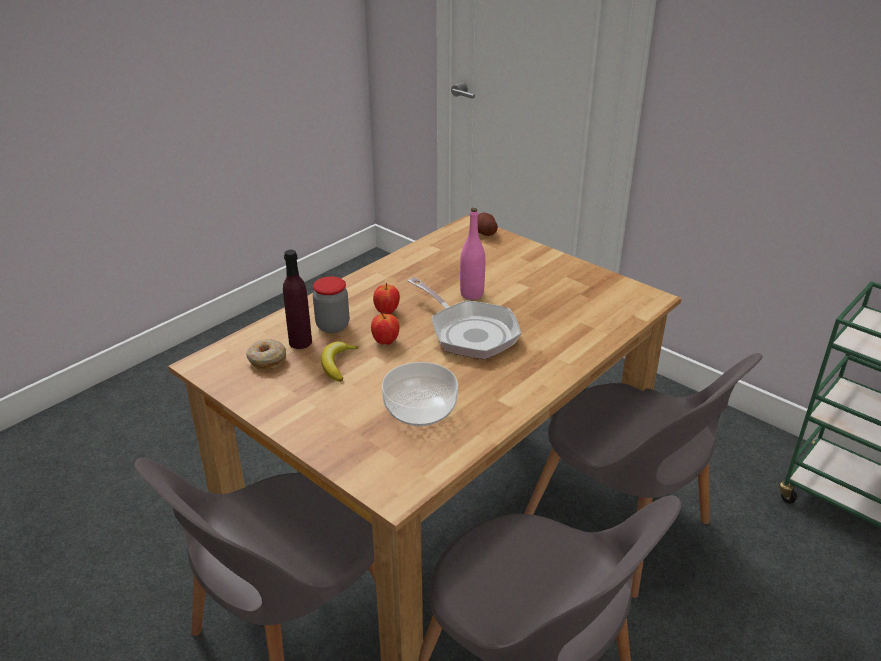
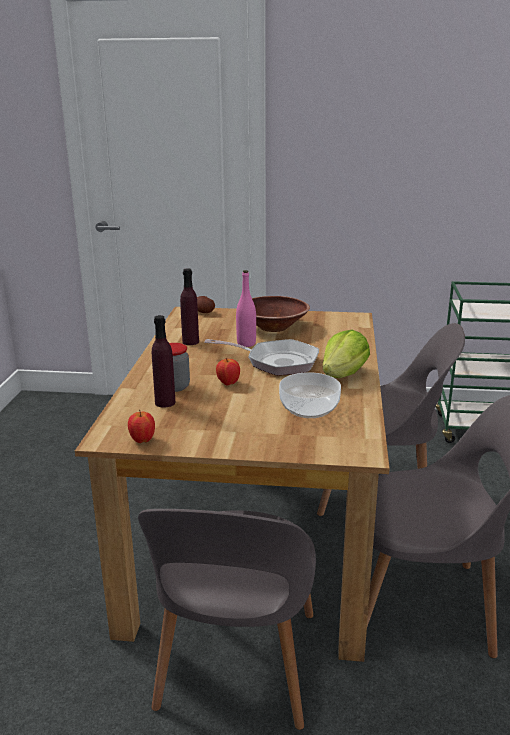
camera: 35 degrees left, 10 degrees down
(266, 360) = (155, 420): donut -> none
(337, 364) = (214, 405): banana -> none
(387, 311) = (202, 368): apple -> apple (142, 440)
(420, 271) = (190, 342): none -> purple bottle
(517, 379) = (344, 375): none -> lettuce
(531, 280) = (273, 327): none -> brown bowl

